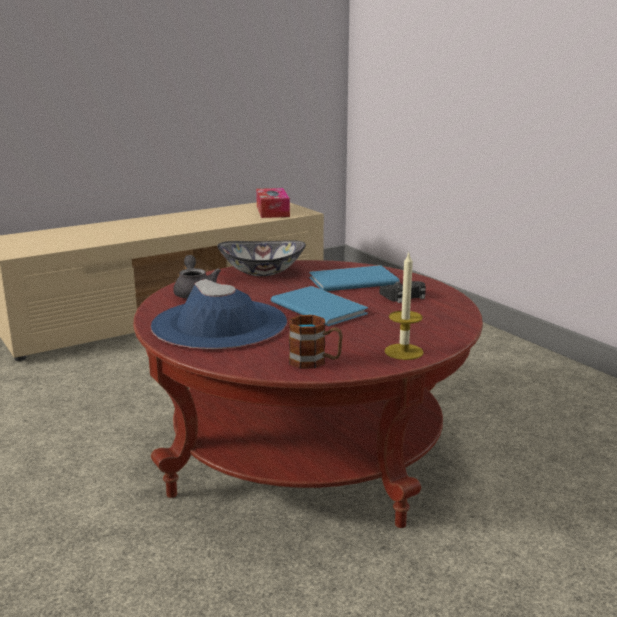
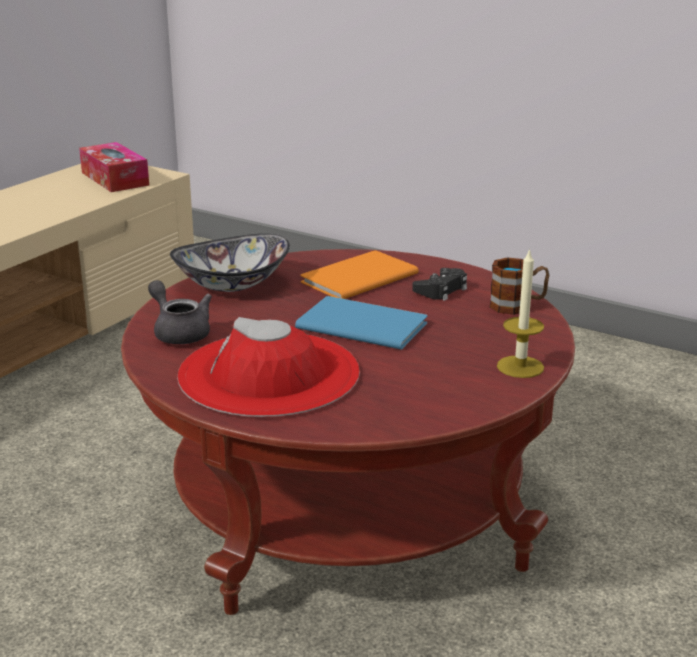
camera: 25 degrees left, 5 degrees up
(219, 324) = (269, 374): blue hat -> red hat
(315, 362) = (441, 402): mug -> mug (518, 306)
(350, 280) = (355, 278): blue book -> orange book

